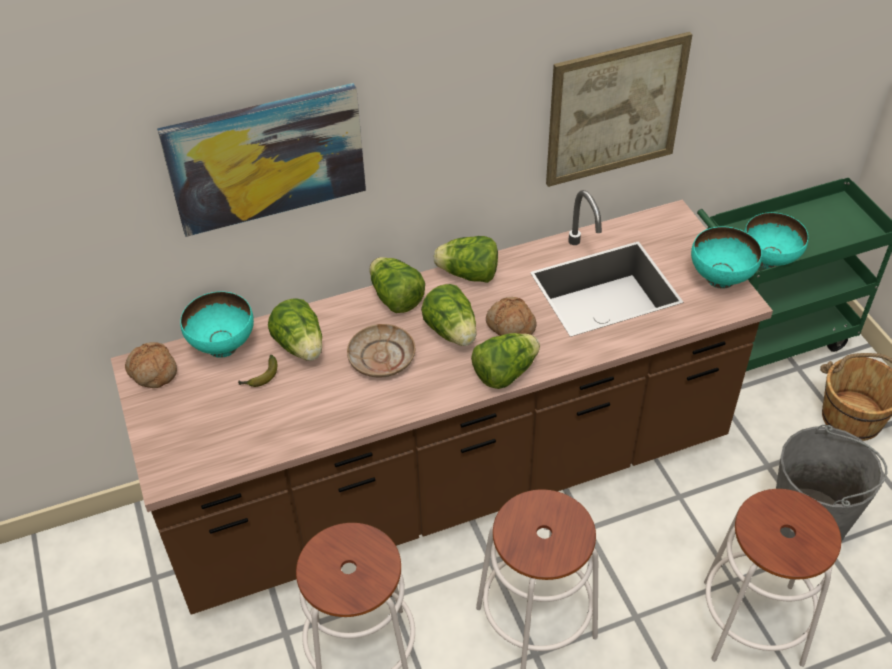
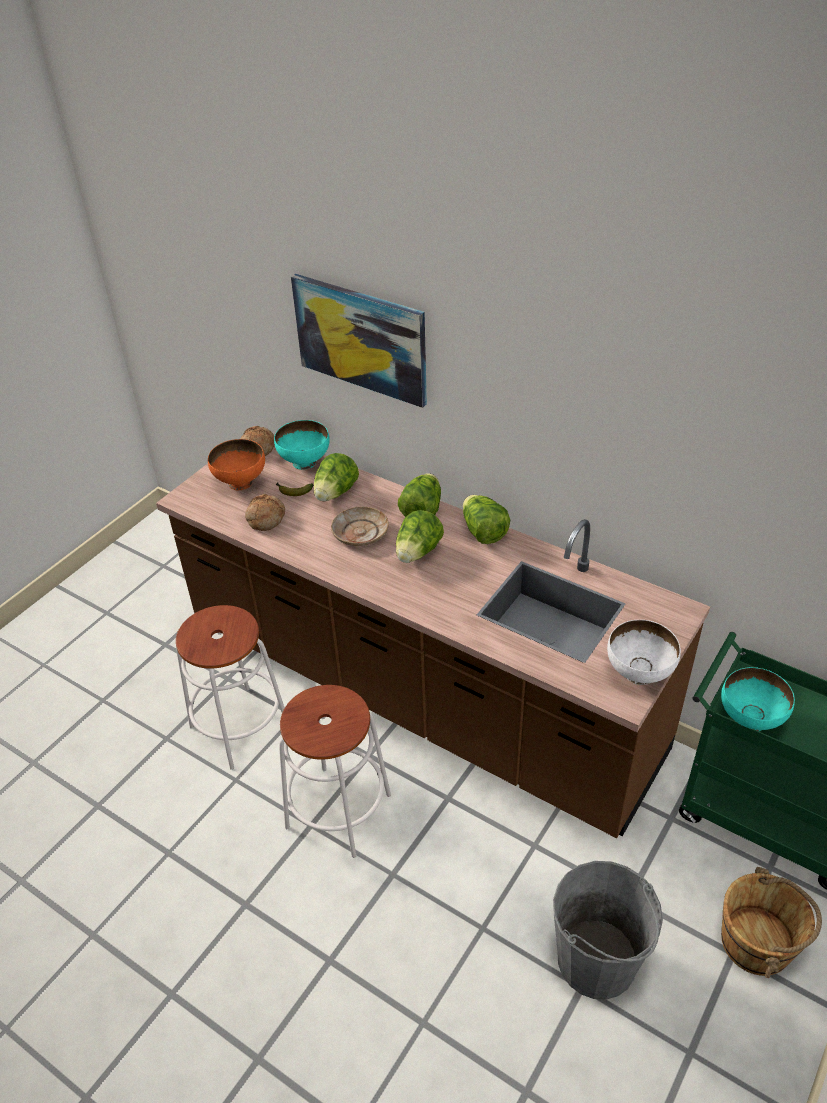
camera: 55 degrees right, 5 degrees down
(196, 412) = (241, 482): none -> orange bowl
(505, 373) = (404, 598): lettuce -> none
(510, 325) = (454, 578): bread -> bread (265, 518)
(615, 110) = (649, 469): picture -> none
(720, 278) = (638, 673): turquoise bowl -> white bowl
(752, 622) = (453, 963): white stool -> none

